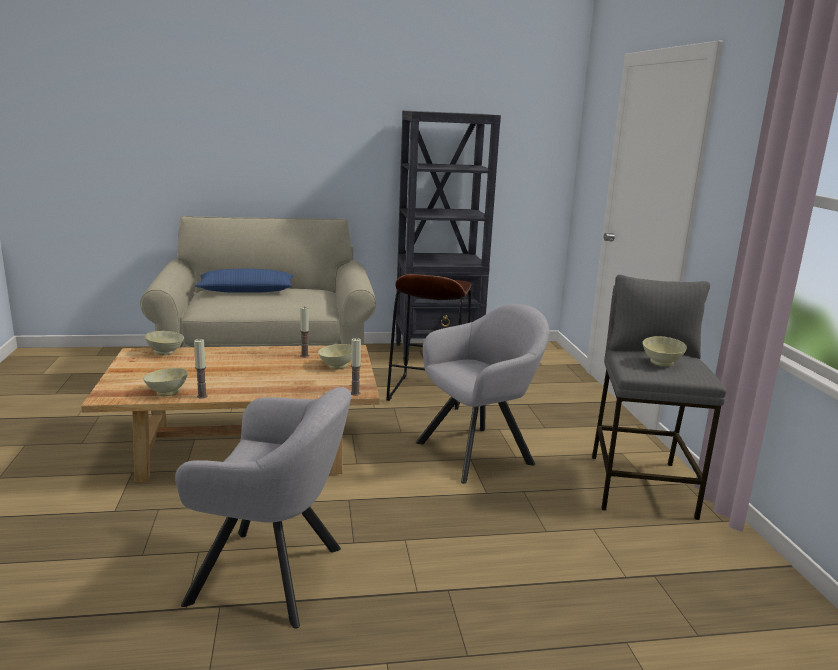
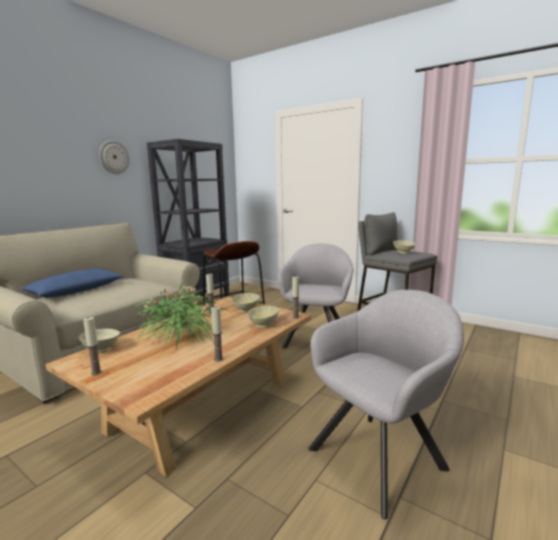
camera: 45 degrees left, 5 degrees down
(126, 367) = (96, 373): none -> candle
(167, 392) = (186, 370): beige bowl -> beige bowl (263, 325)
(228, 366) = (181, 337): none -> potted plant
(351, 131) = (114, 157): none -> wall clock

